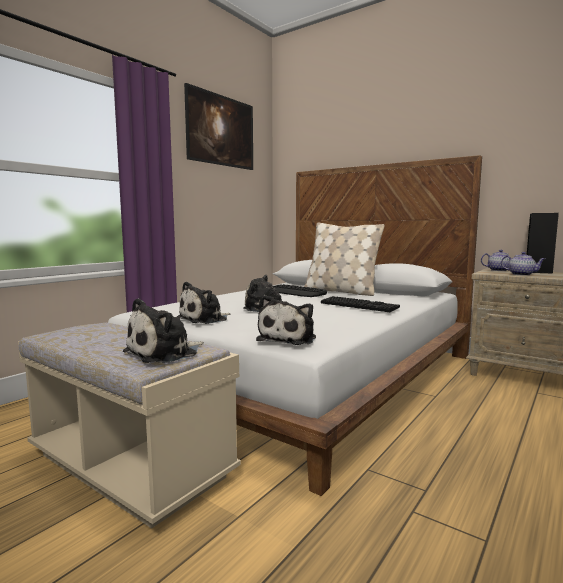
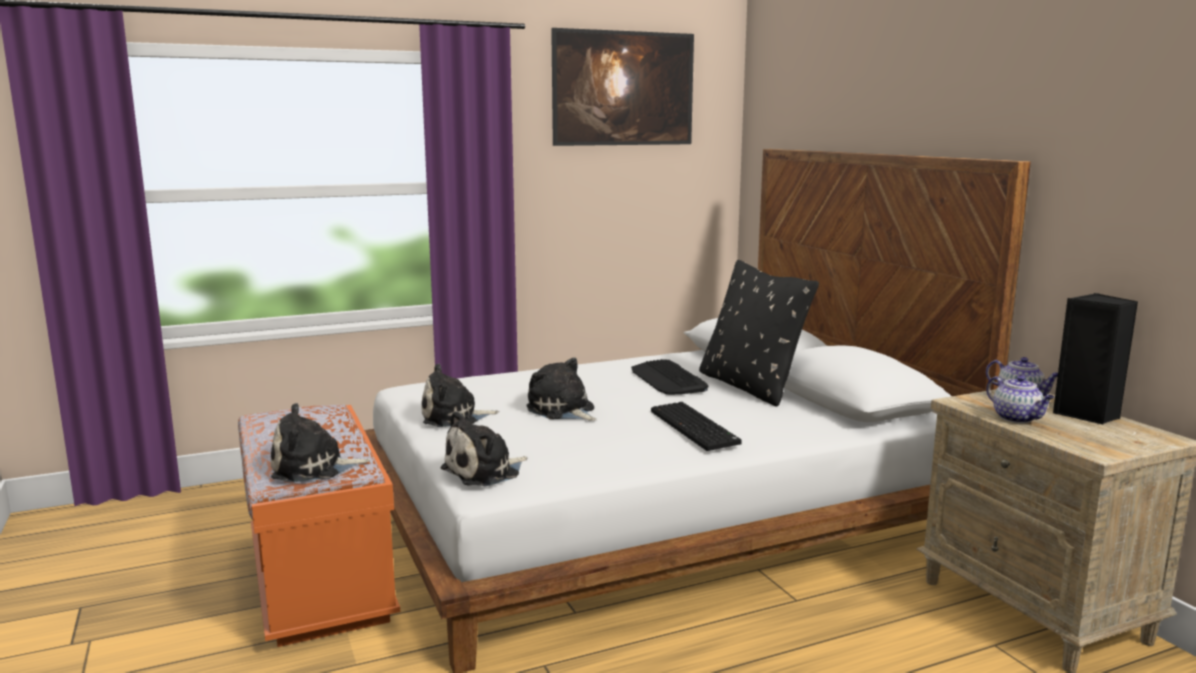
camera: 30 degrees right, 5 degrees up
(130, 466) = (320, 580): beige bench -> orange bench
(341, 291) = (749, 387): beige pillow -> black pillow

